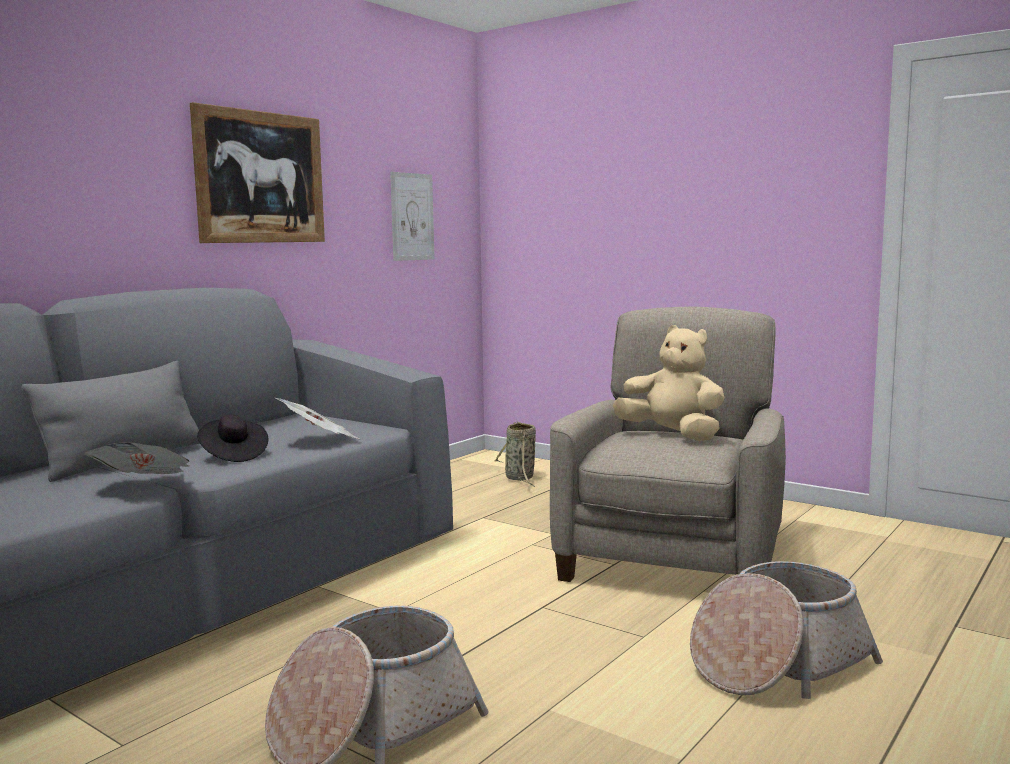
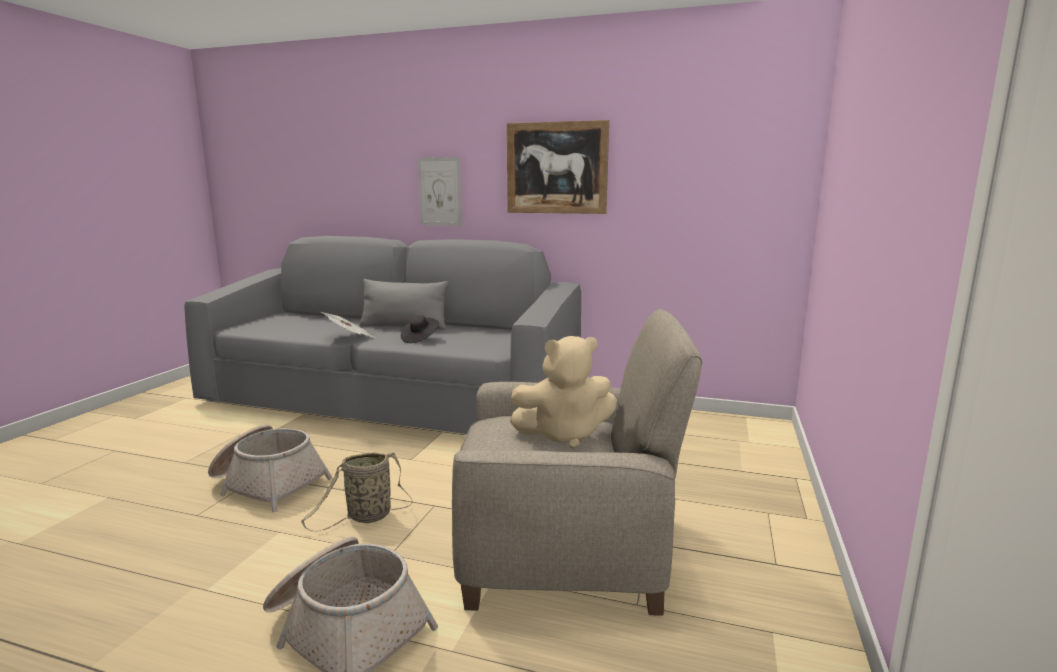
camera: 70 degrees right, 5 degrees up
(320, 440) = (460, 346): newspaper -> none
(412, 217) = (711, 194): picture -> picture (440, 191)
(520, 478) = (722, 449): basket -> basket (366, 517)
(672, 435) = (564, 435): beige plush toy -> beige plush toy turned 60 degrees clockwise

